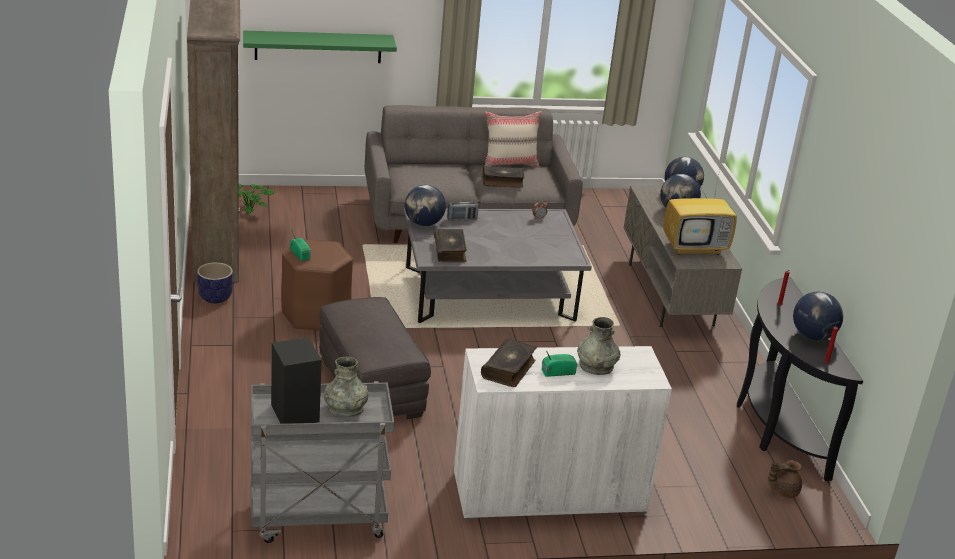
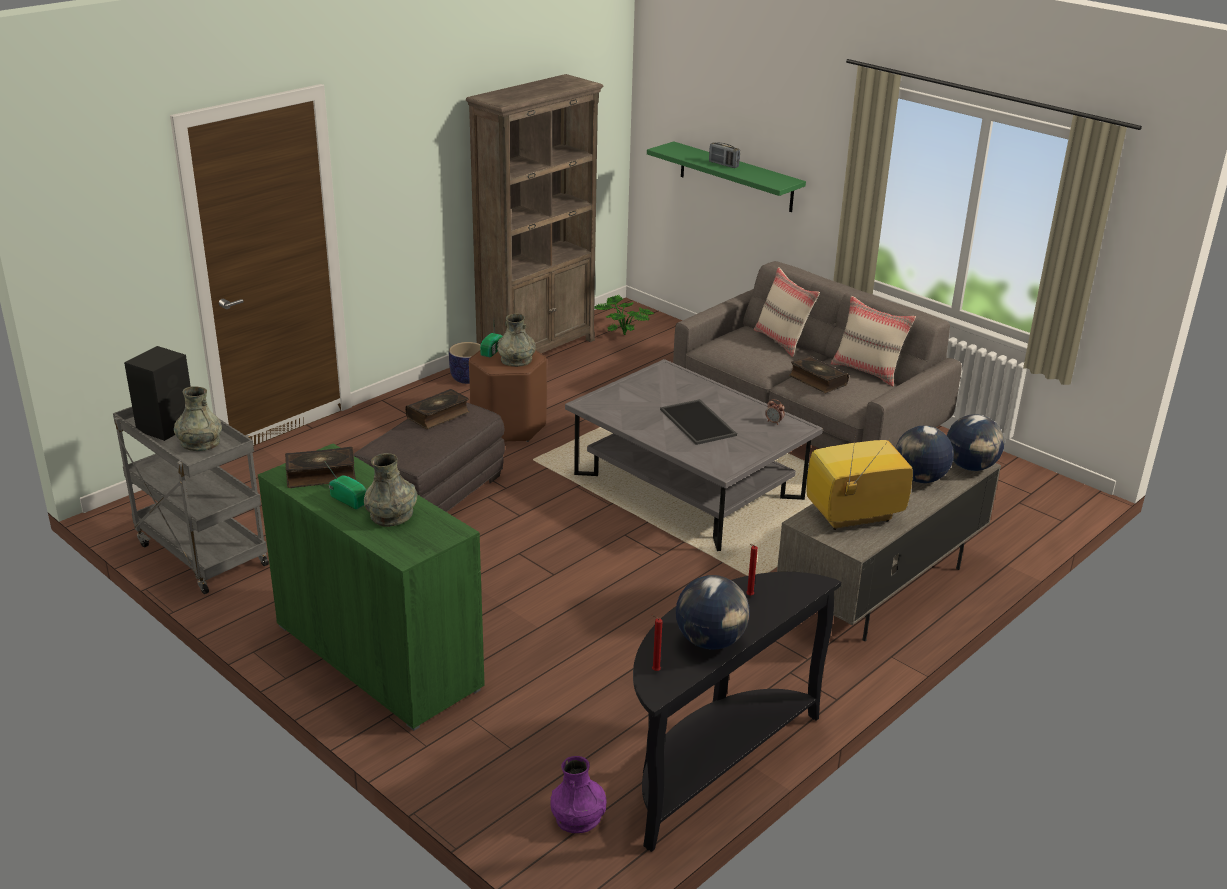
camera: 55 degrees right, 0 degrees up
(328, 252) = (516, 360): none -> grey vase
(423, 223) = (651, 377): globe -> none
(434, 165) = (782, 341): none -> beige pillow
(450, 251) = (620, 406): book -> book (438, 415)
(462, 219) = (695, 389): radio -> radio (723, 164)
(507, 238) = (699, 422): none -> tray
(549, 493) = (378, 656): white cabinet -> green cabinet
(695, 248) = (852, 517): television -> television turned 120 degrees clockwise
(782, 491) = (578, 817): brown teapot -> purple vase

